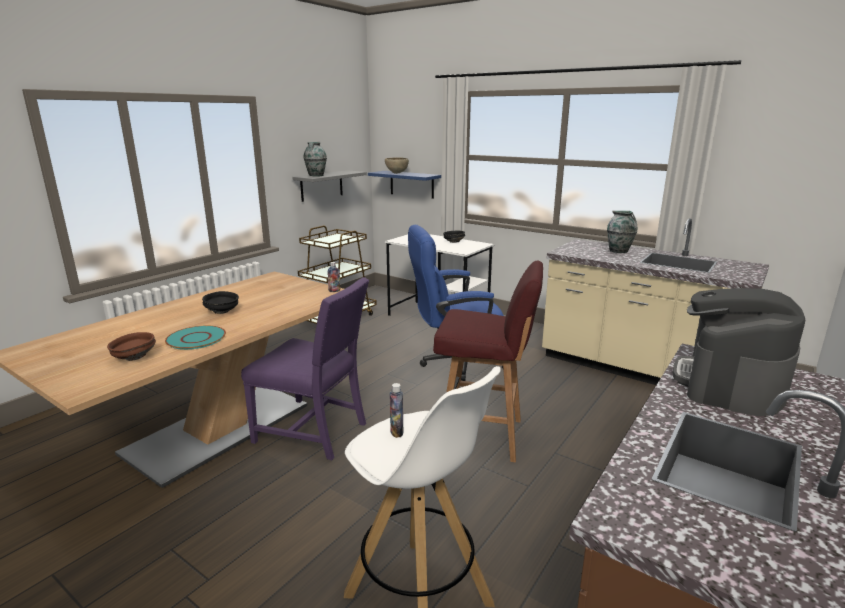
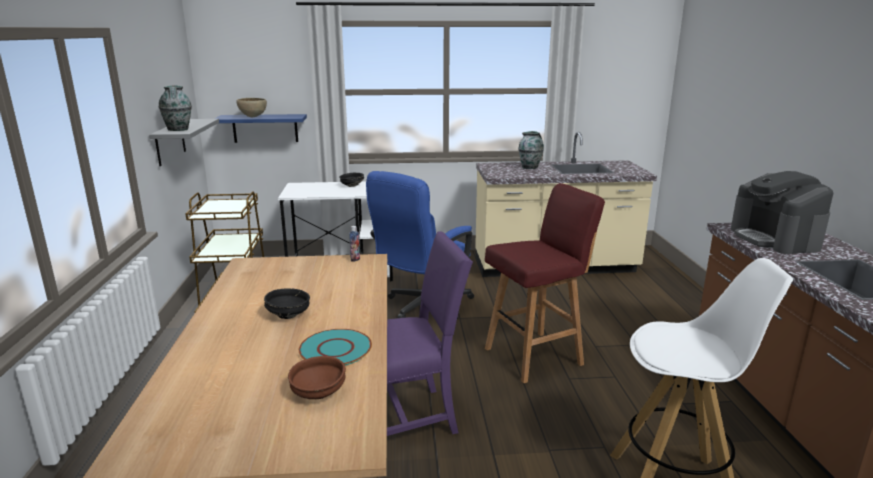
camera: 40 degrees left, 0 degrees up
(397, 432) = (669, 344): bottle -> none

